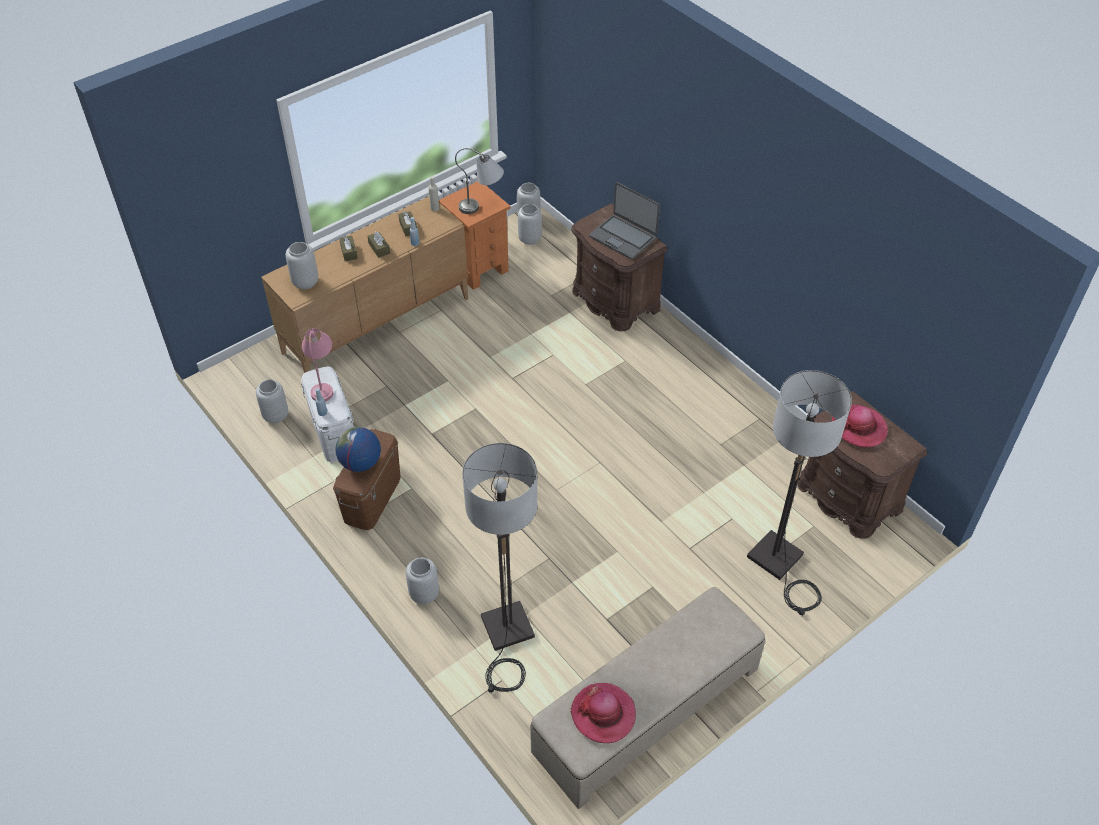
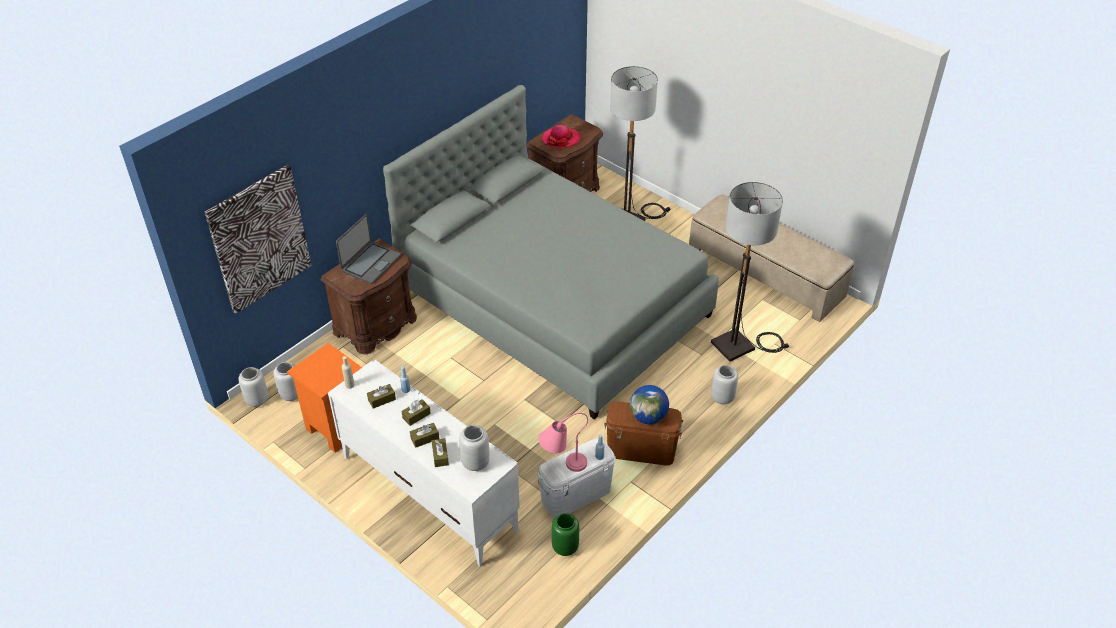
camera: 100 degrees left, 5 degrees down
(276, 415) = (564, 547): grey vase -> green vase
(323, 260) = (440, 456): none -> brown tissue box
(377, 325) = (427, 493): brown dresser -> white dresser
(482, 207) = (332, 361): grey table lamp -> none
(582, 103) = (259, 239): none -> picture
(603, 714) = (809, 254): hat -> none
(625, 454) = (553, 302): none -> grey bed

